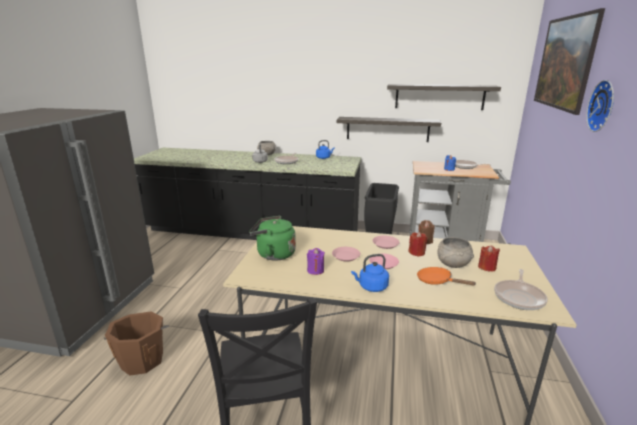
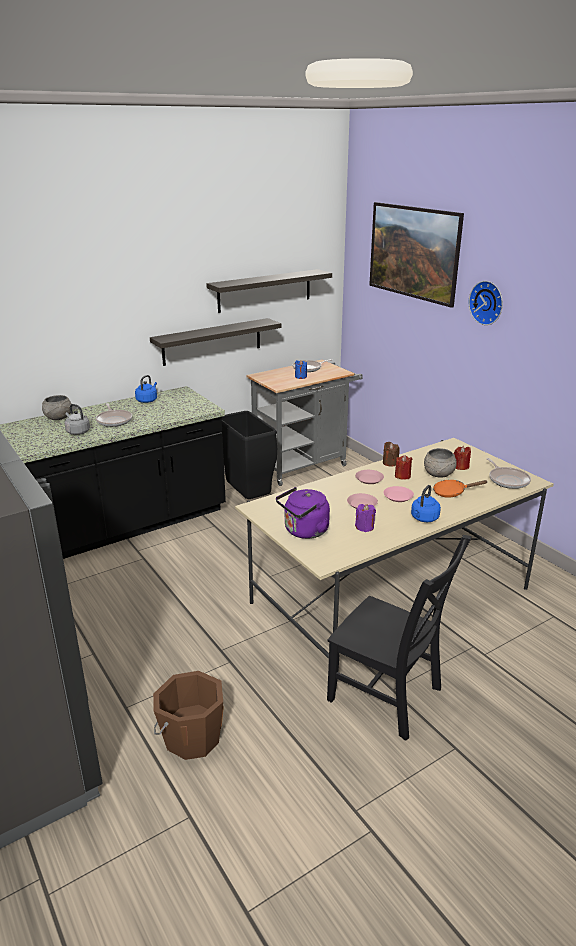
camera: 45 degrees left, 5 degrees up
(273, 254) = (304, 531): green kettle -> purple kettle

